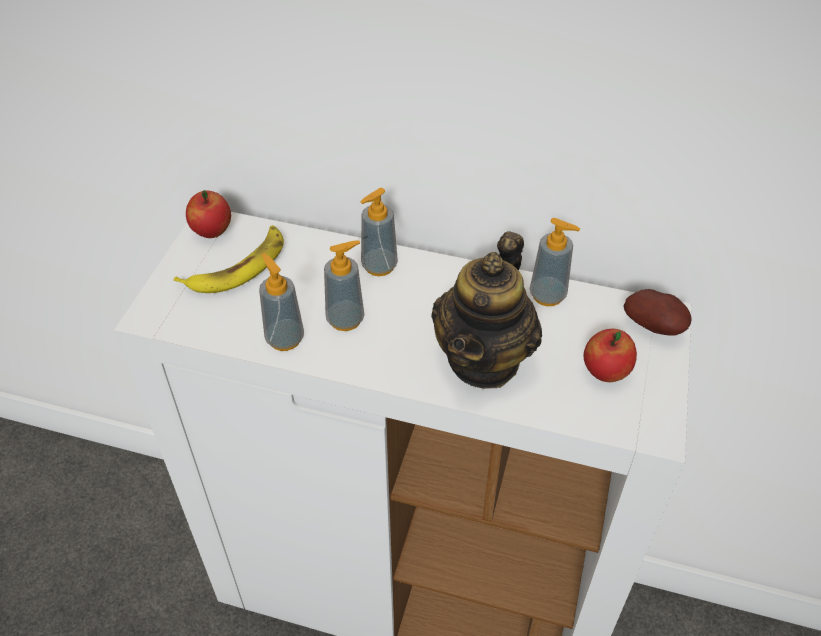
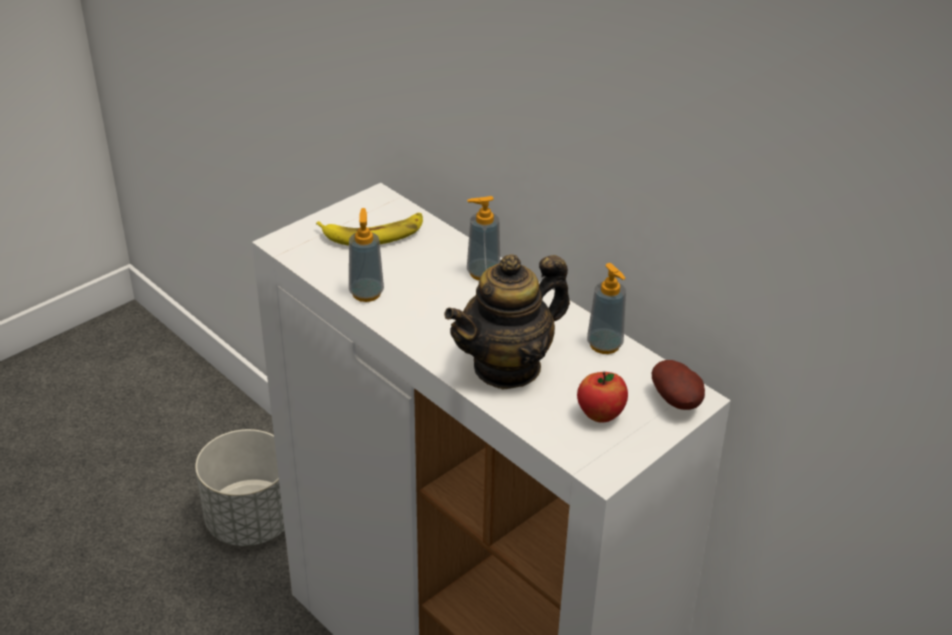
camera: 30 degrees right, 10 degrees down
(134, 550) = (251, 521): none -> grey planter
(212, 231) = (374, 203): apple -> none
(345, 319) = (423, 298): soap dispenser -> none

